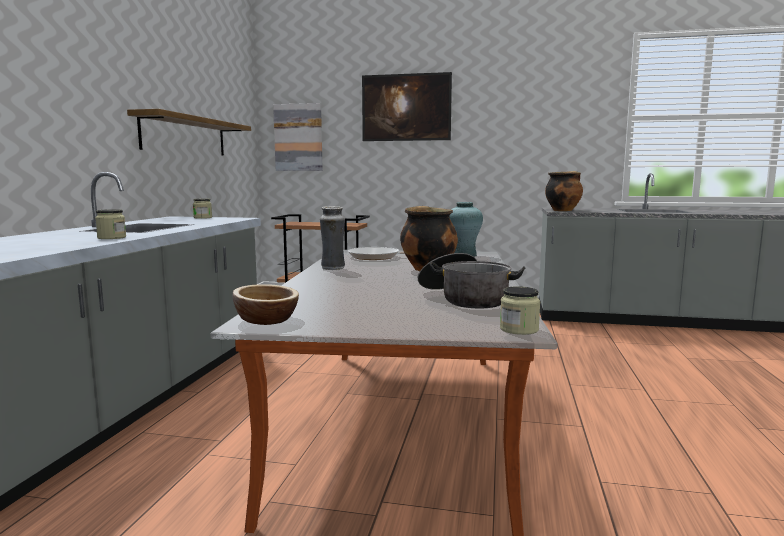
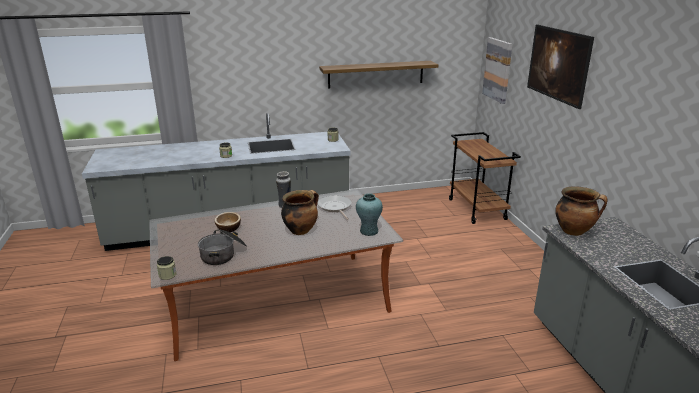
camera: 65 degrees right, 15 degrees up
(266, 320) = (167, 223): bowl -> bowl (228, 228)

